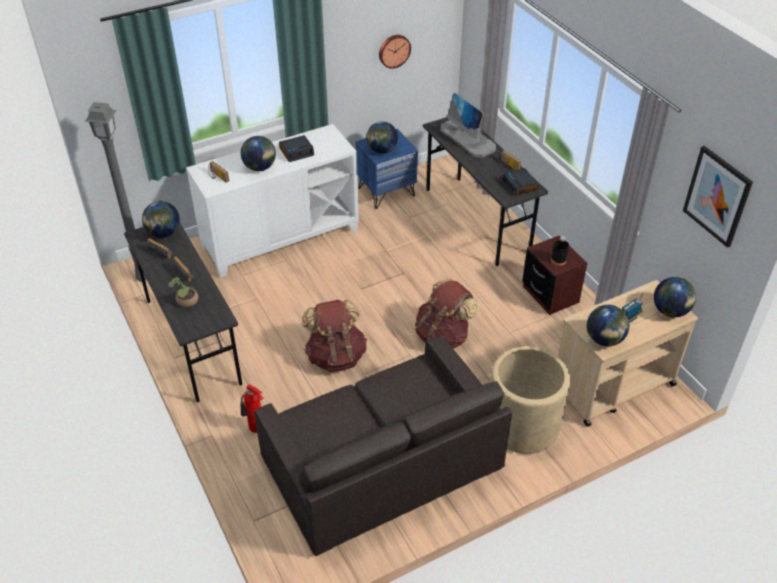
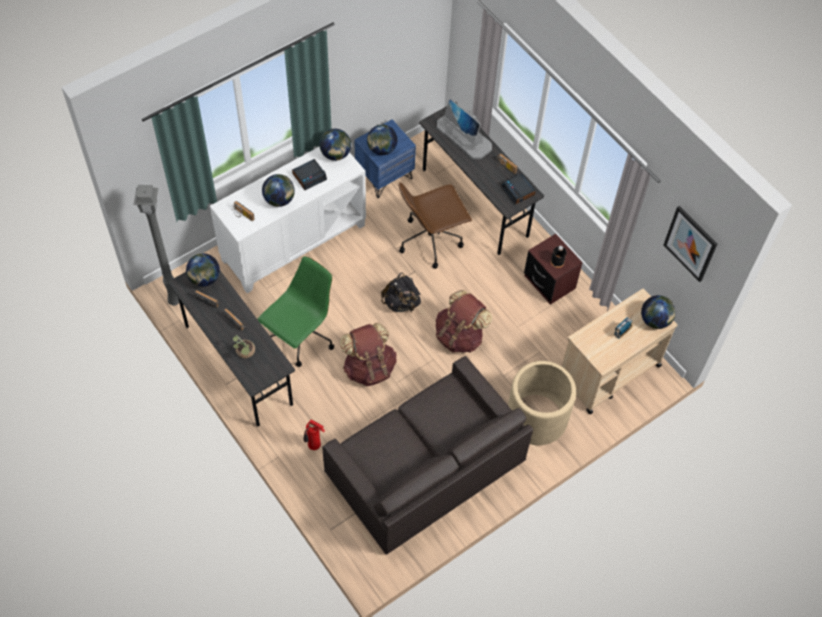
camera: 10 degrees left, 15 degrees up
(267, 322) = (301, 338): none -> green office chair
(383, 300) = (401, 303): none -> black backpack
(394, 50) = (388, 60): wall clock -> none
(425, 247) = (431, 240): none -> brown office chair
(604, 340) = (602, 355): globe -> globe (335, 154)

